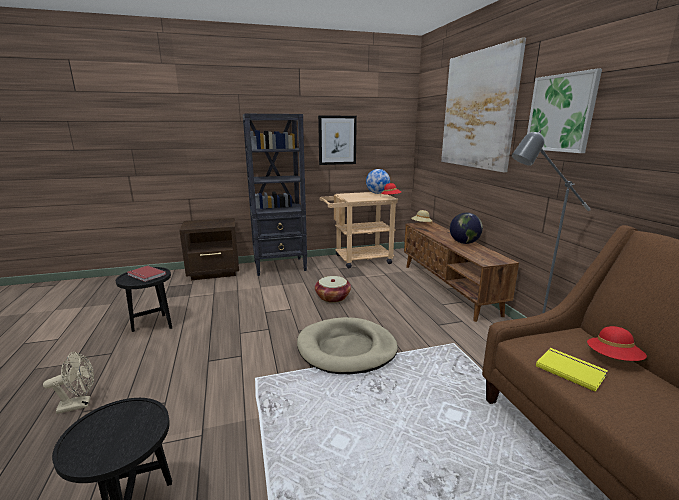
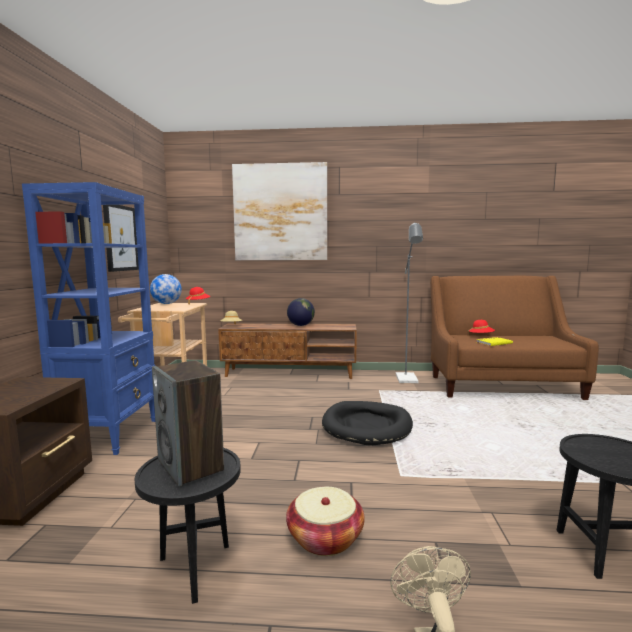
camera: 70 degrees left, 10 degrees down
(145, 275) = (191, 465): red book -> speaker
(280, 266) = (110, 434): black bookcase -> blue bookcase
(332, 297) = (255, 417): basket -> basket (325, 538)
(347, 349) = (367, 426): beige dog bed -> black dog bed
(561, 113) = (369, 216): picture -> none

